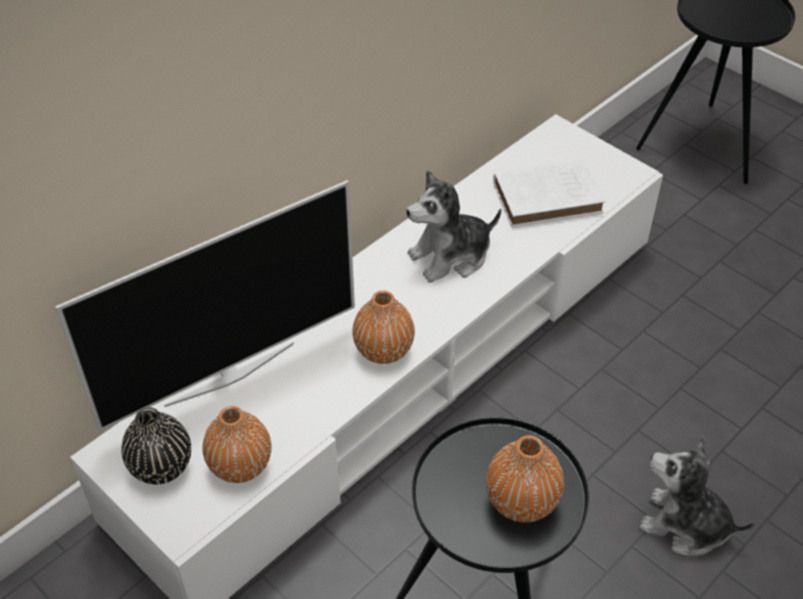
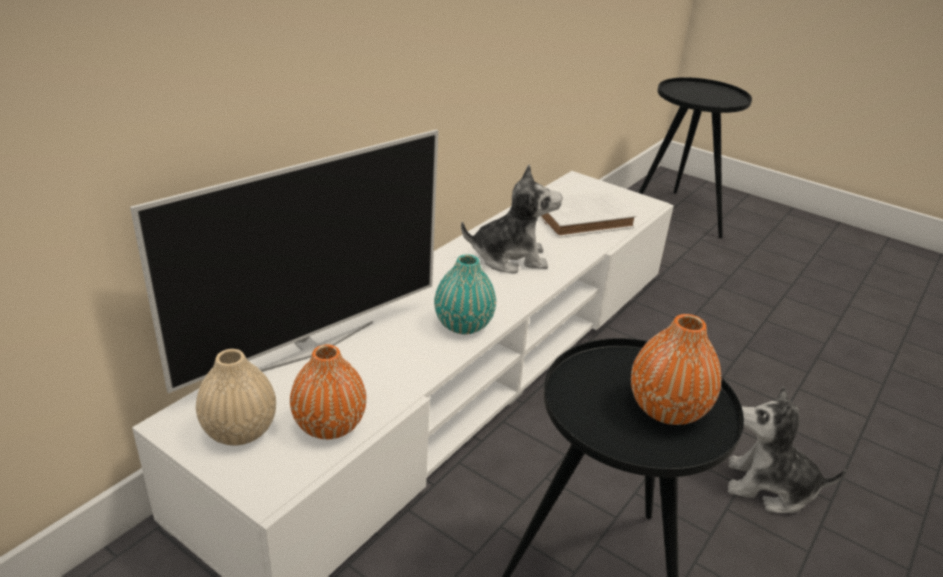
camera: 10 degrees left, 15 degrees down
(161, 466) = (240, 431): black vase -> beige vase
(383, 350) = (463, 325): orange vase -> turquoise vase
(451, 257) = (510, 258): plush toy -> plush toy turned 150 degrees counterclockwise

